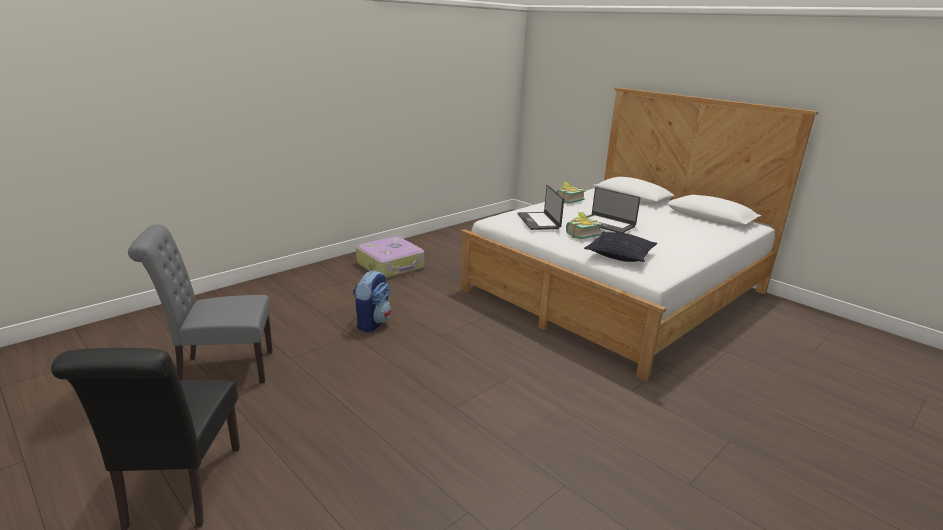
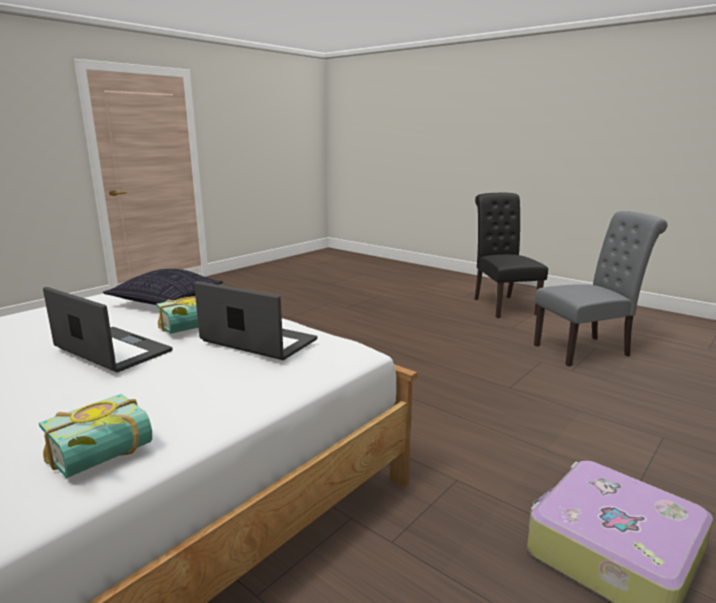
camera: 175 degrees right, 5 degrees down
(372, 323) = (501, 404): backpack -> none
(539, 221) = (258, 341): laptop -> laptop turned 45 degrees counterclockwise

